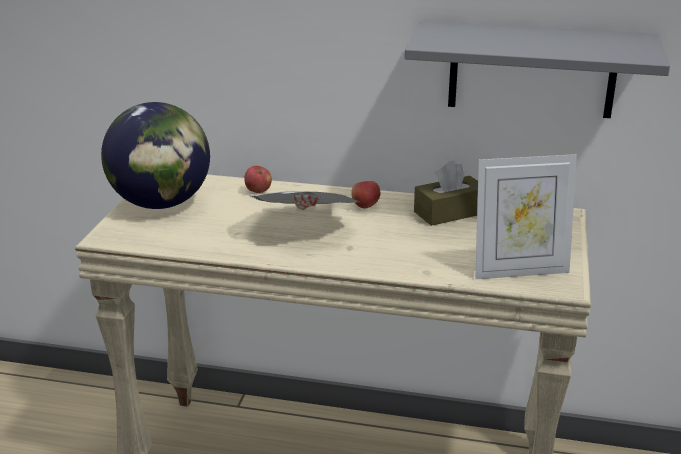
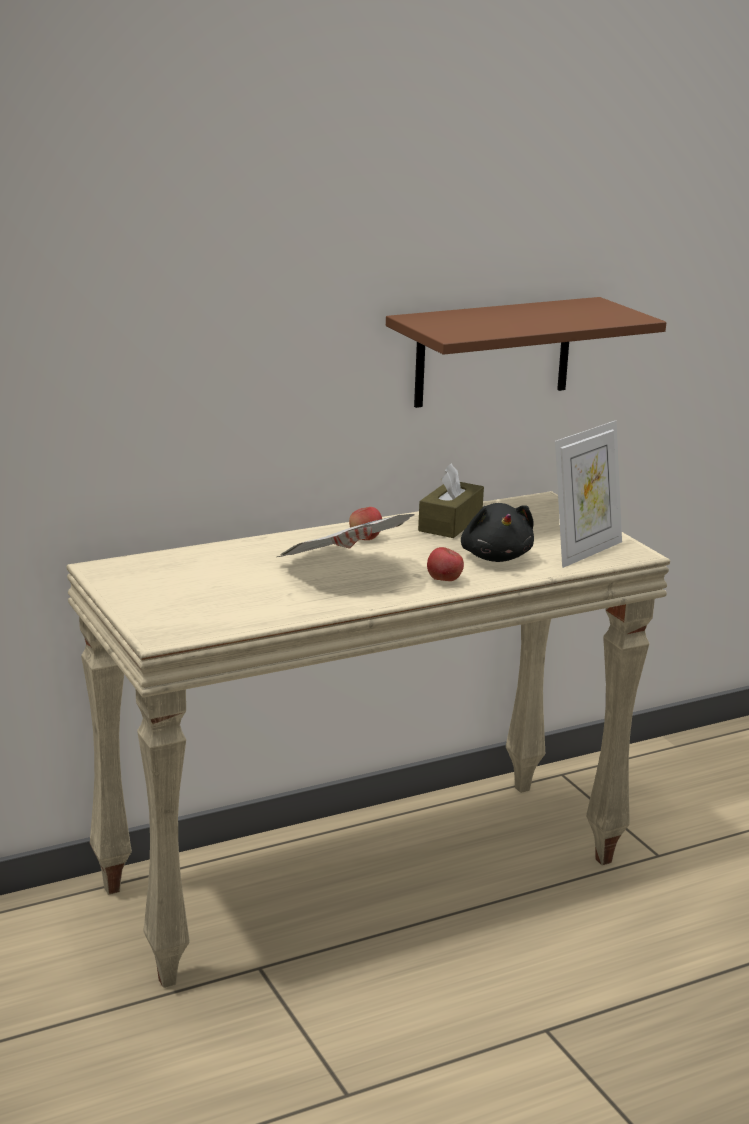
camera: 40 degrees left, 5 degrees down
(161, 203) = (154, 592): globe -> none
(258, 191) = (235, 553): apple -> apple (444, 580)
(436, 251) = (496, 556): none -> black plush toy
(532, 70) = (493, 352): grey shelf -> brown shelf

